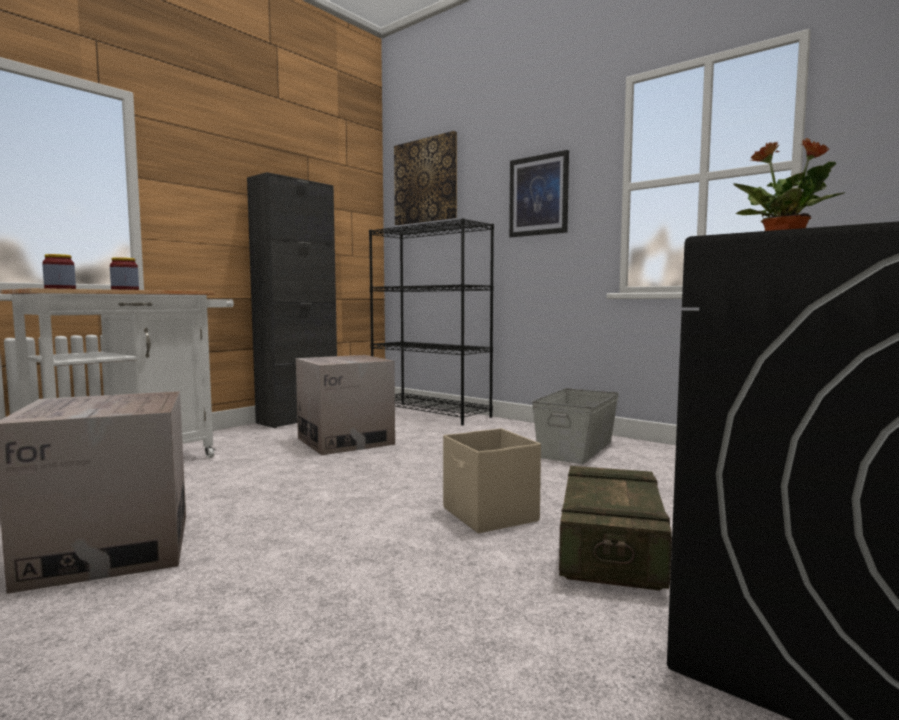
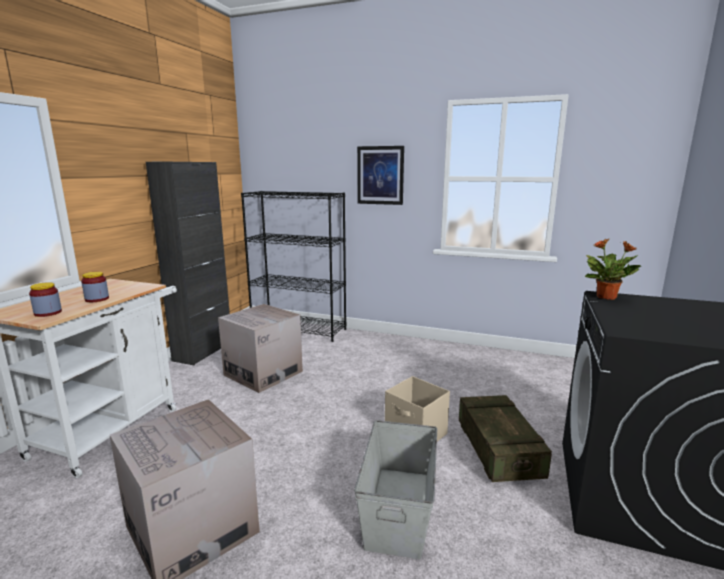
camera: 20 degrees left, 10 degrees up
(425, 181) = (281, 150): picture -> none
(577, 449) = (422, 358): grey storage box -> grey storage box (399, 508)

